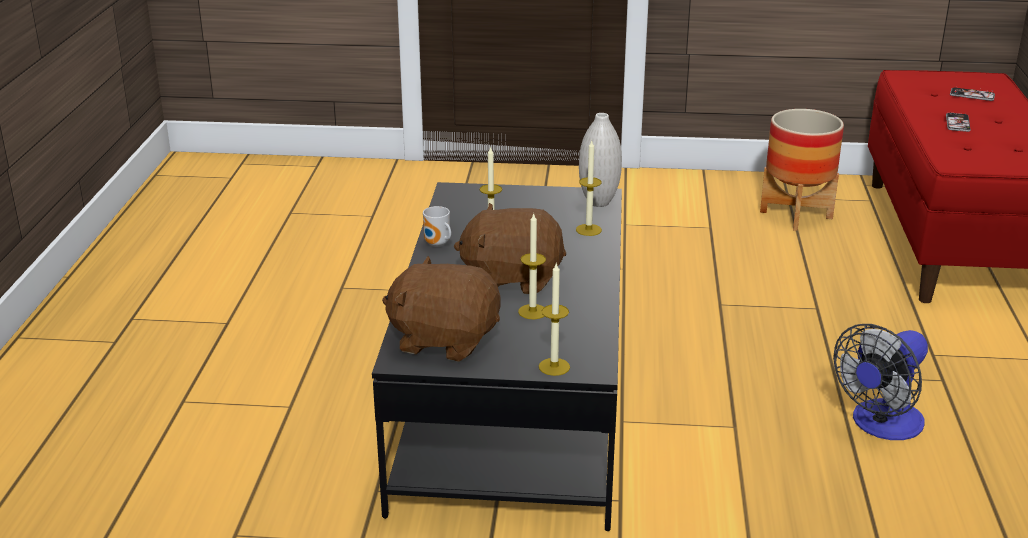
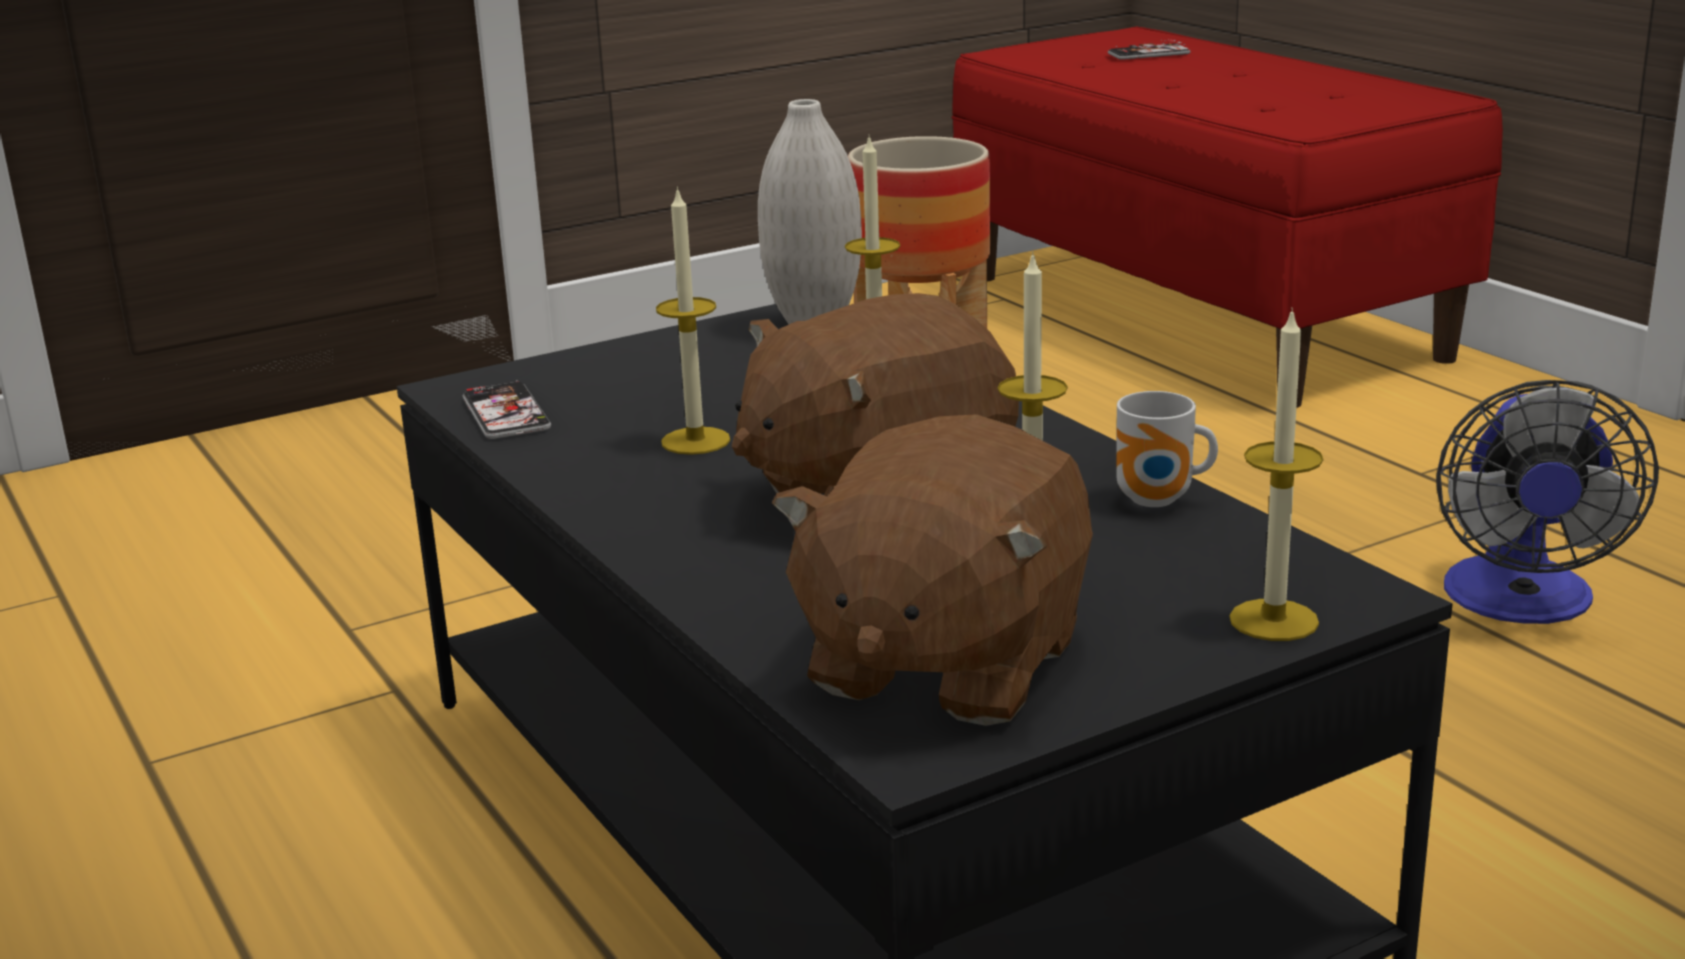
camera: 35 degrees left, 5 degrees down
(437, 245) = (594, 490): mug -> mug (1159, 501)
(444, 340) = (942, 663): brown plush toy -> brown plush toy turned 45 degrees counterclockwise
(957, 123) = (1199, 84): phone -> phone (506, 413)

